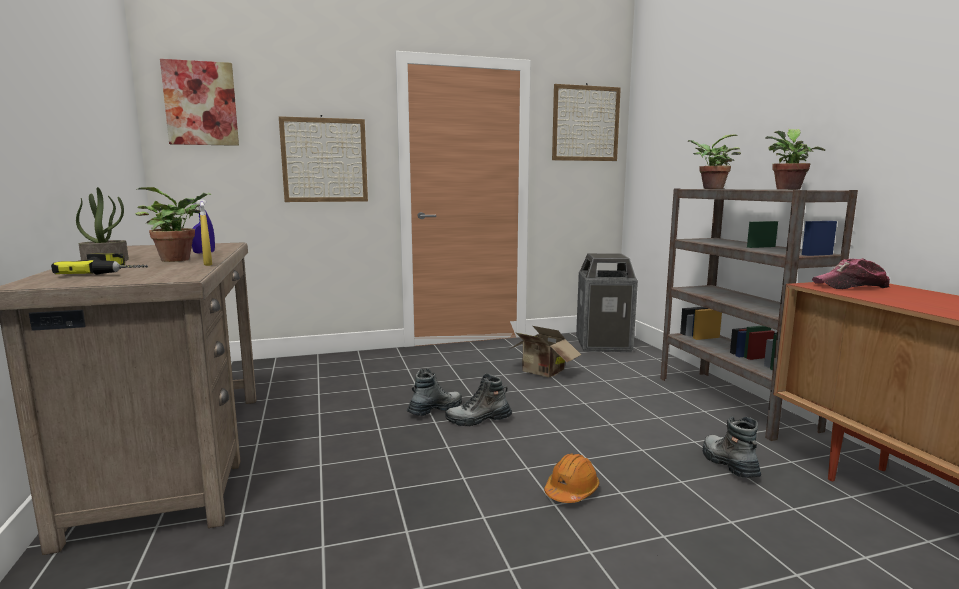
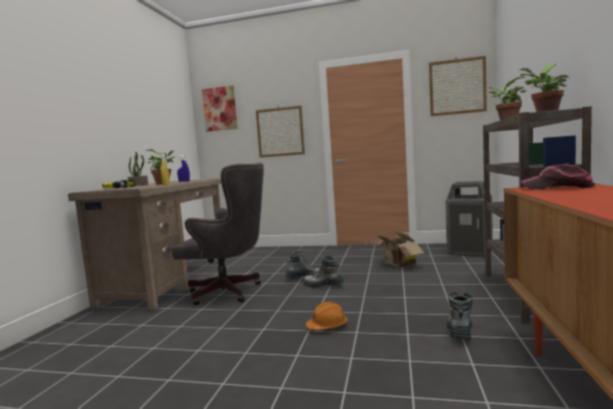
camera: 30 degrees right, 5 degrees down
(335, 457) = (229, 292): none -> grey office chair

